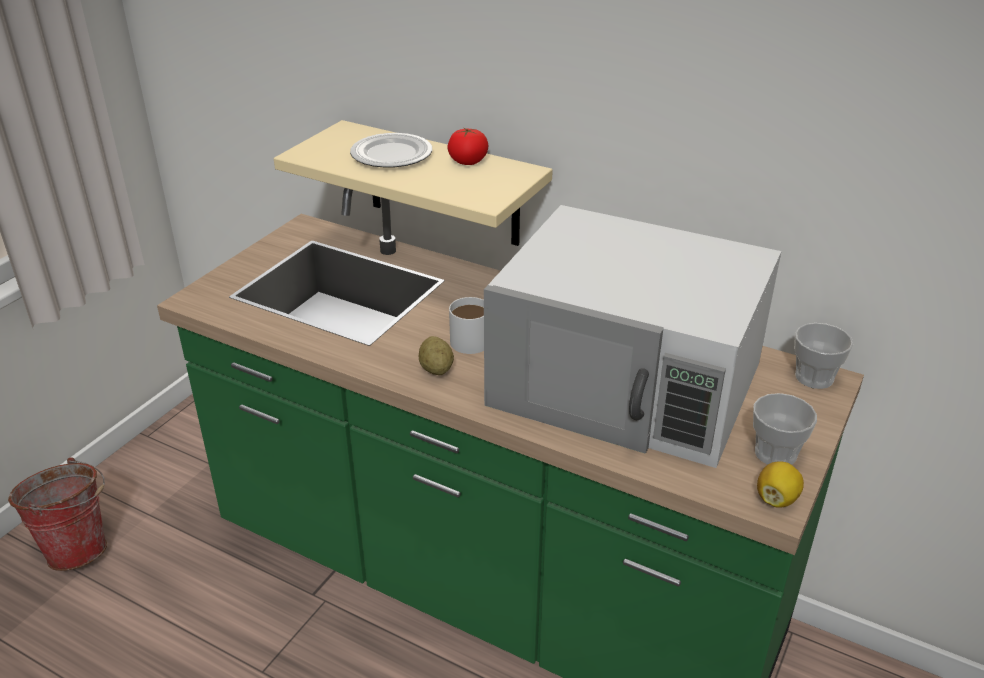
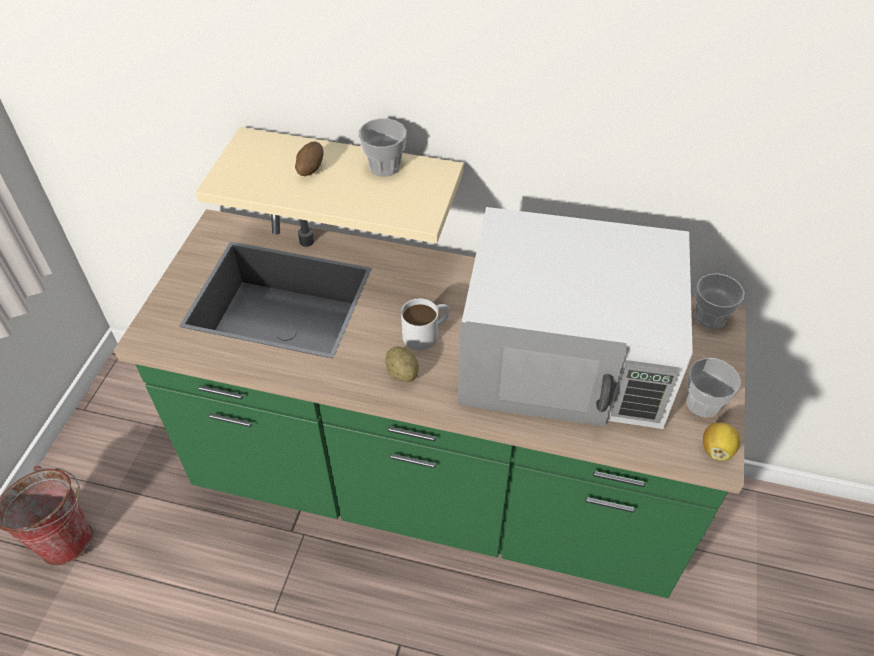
camera: 15 degrees left, 15 degrees up
(392, 155) = (310, 169): plate -> potato
(468, 161) = (384, 166): tomato -> cup

